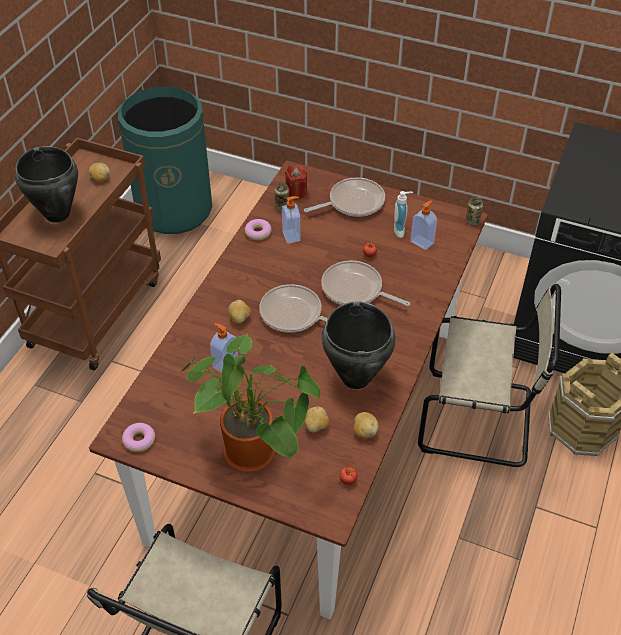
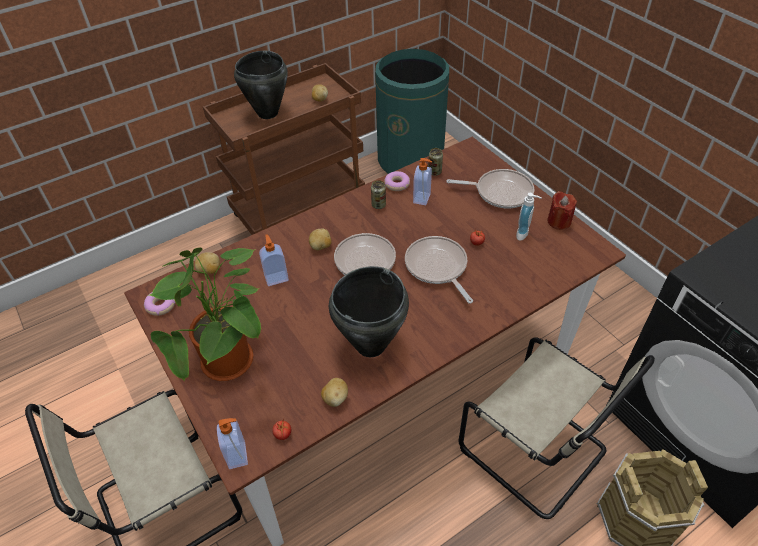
camera: 35 degrees right, 0 degrees up
(296, 192) = (457, 165): red candle -> red candle (559, 221)
(316, 426) = (299, 370): potato -> potato (209, 270)
(422, 242) = (536, 253): soap dispenser -> soap dispenser (238, 455)
(472, 222) = (603, 255): can -> can (378, 205)

